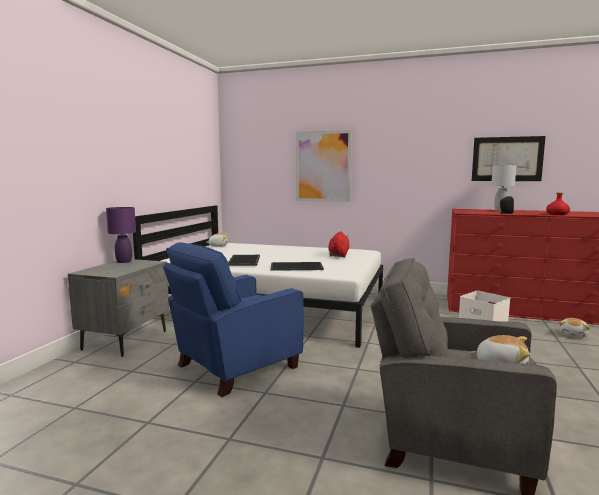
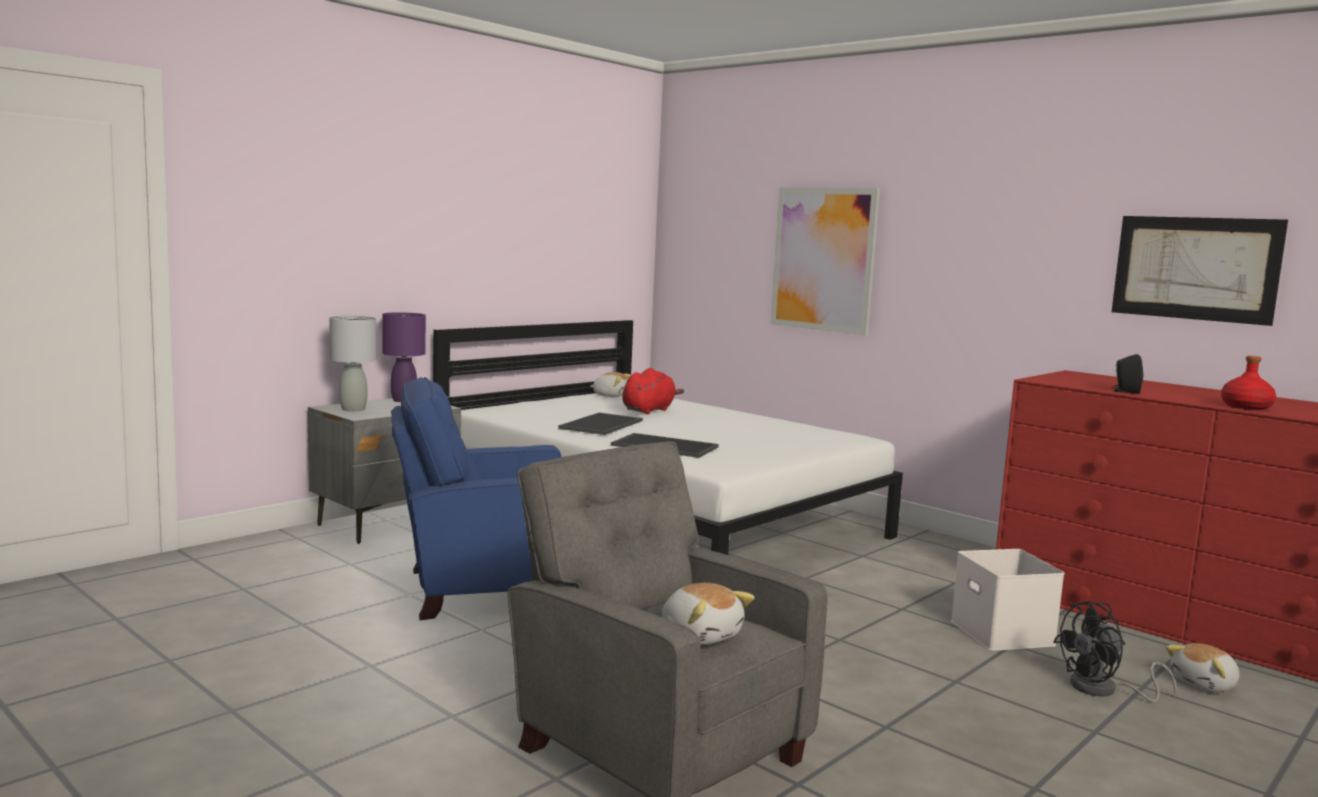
camera: 25 degrees right, 0 degrees up
(338, 255) = (787, 439): red plush toy -> red plush toy (649, 410)
(500, 210) = (1158, 384): grey table lamp -> grey table lamp (352, 409)
(551, 347) = (1103, 690): none -> black fan

